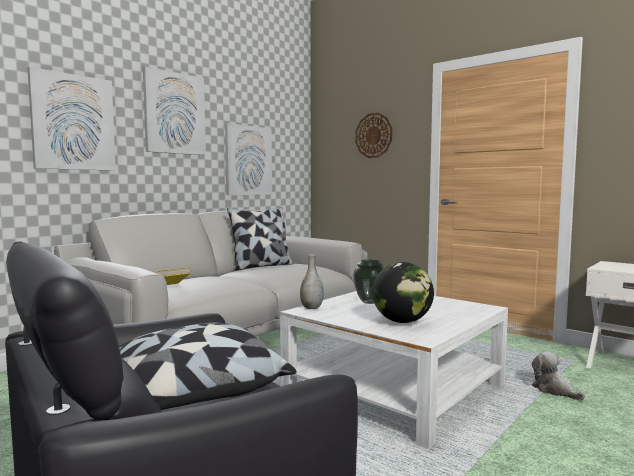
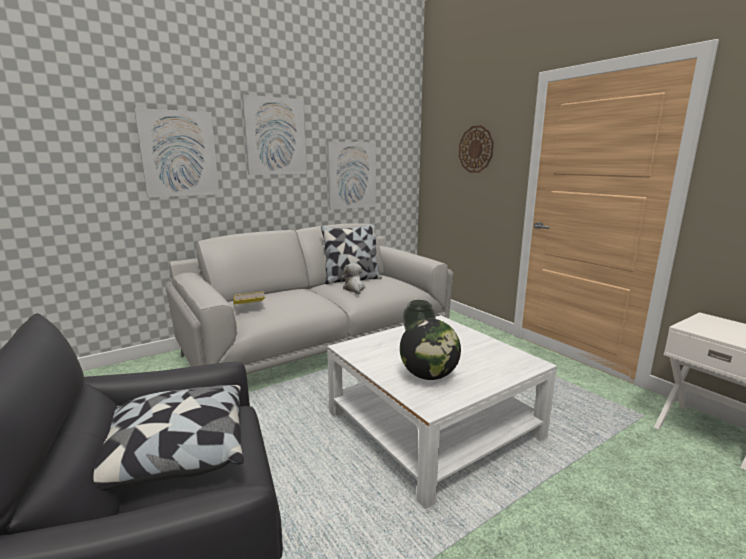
camera: 15 degrees right, 10 degrees up
(311, 307) = (358, 343): grey vase -> none
(554, 390) = (599, 454): plush toy -> plush toy (354, 289)

